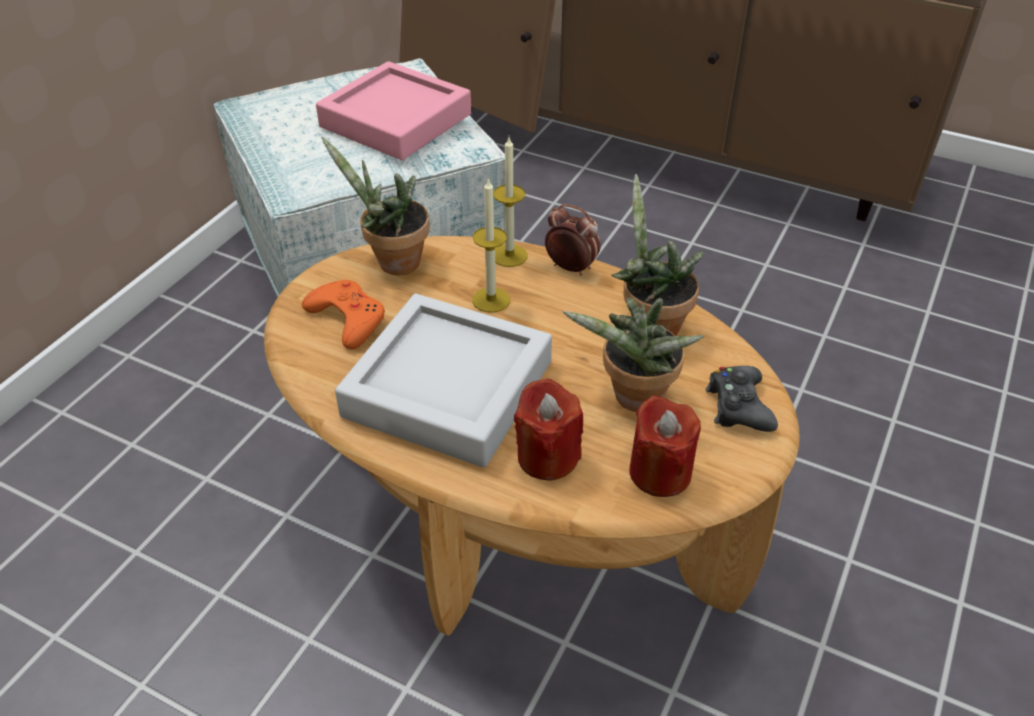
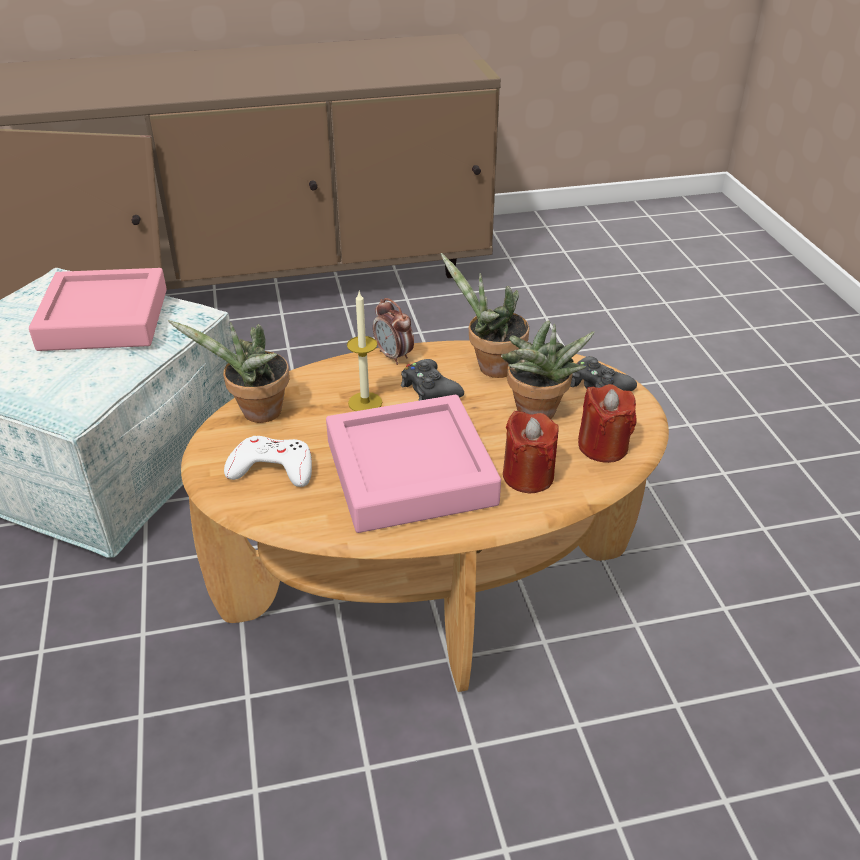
camera: 40 degrees left, 5 degrees down
(347, 318) = (272, 468): orange game controller -> white game controller
(448, 389) = (410, 473): grey tray -> pink tray
(509, 255) = (340, 368): candle -> none
(562, 318) = (429, 390): none -> black game controller
(571, 268) = (394, 356): alarm clock -> alarm clock turned 120 degrees counterclockwise

